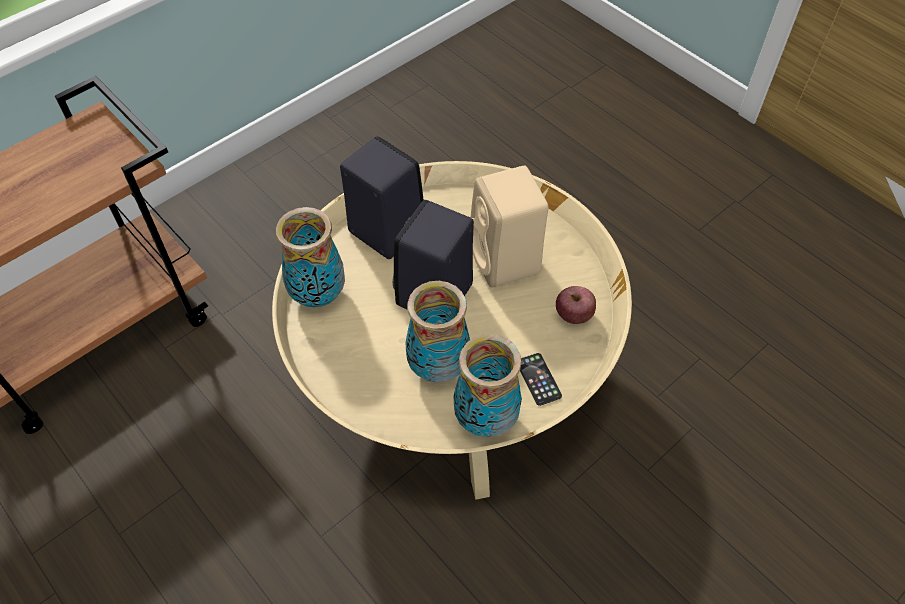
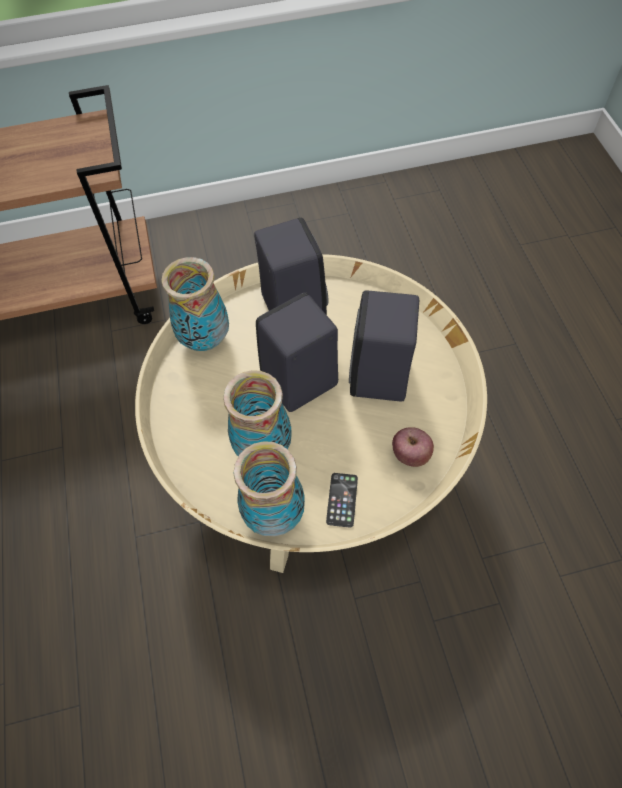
camera: 30 degrees right, 5 degrees up
(506, 261) = (380, 377): beige speaker -> black speaker

